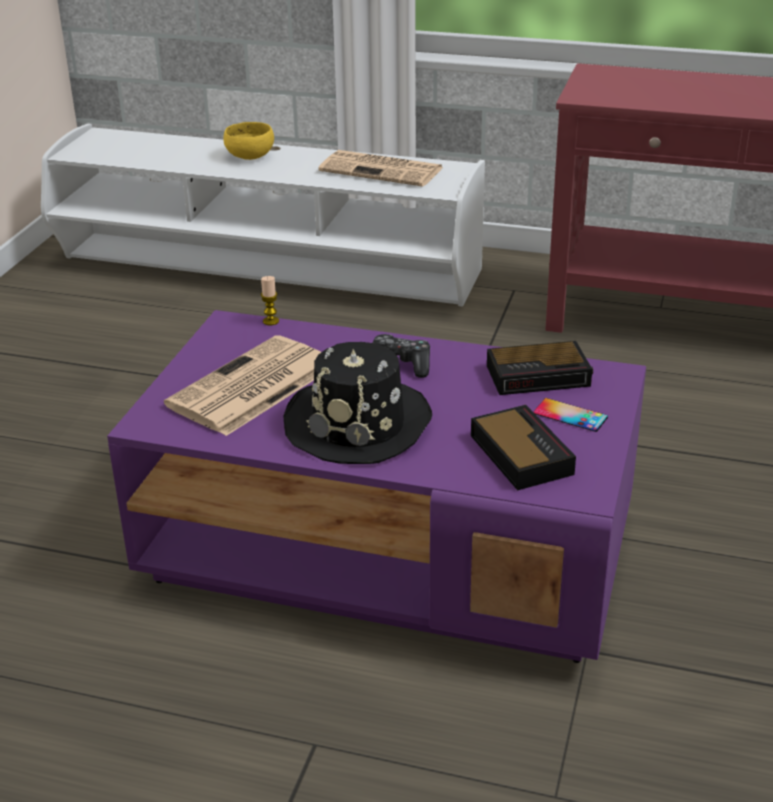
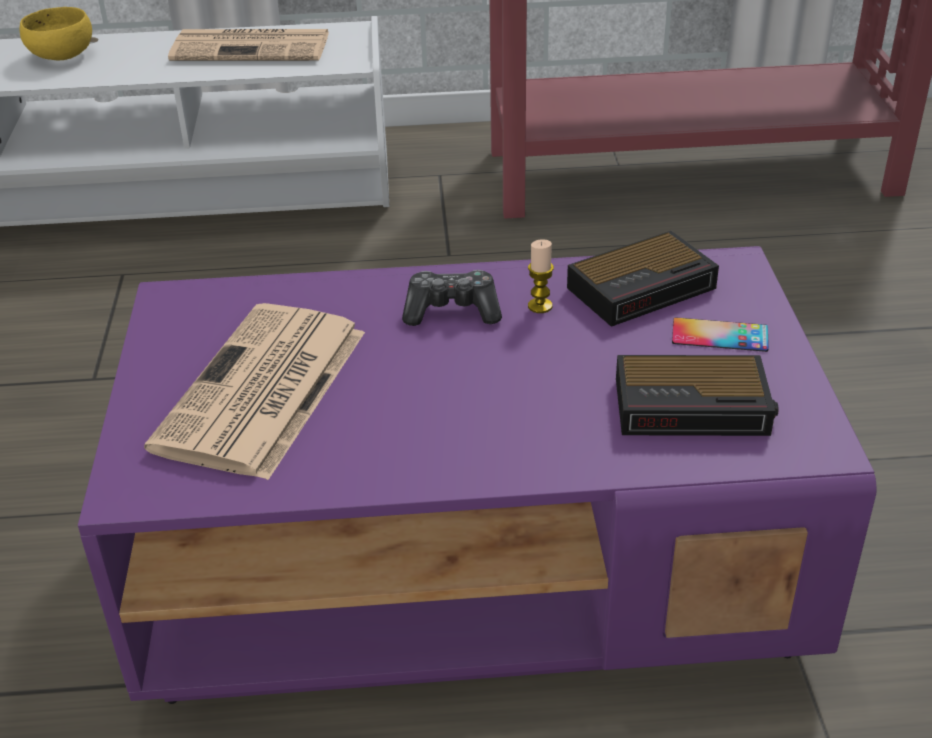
camera: 20 degrees left, 5 degrees up
(271, 321) = (232, 283): candle -> candle (540, 306)
(359, 424) = (452, 413): black hat -> none
(520, 453) = (694, 406): alarm clock -> alarm clock turned 135 degrees clockwise

